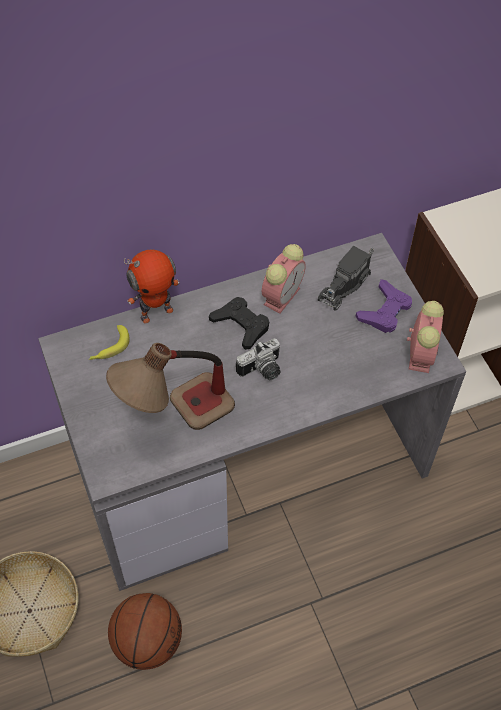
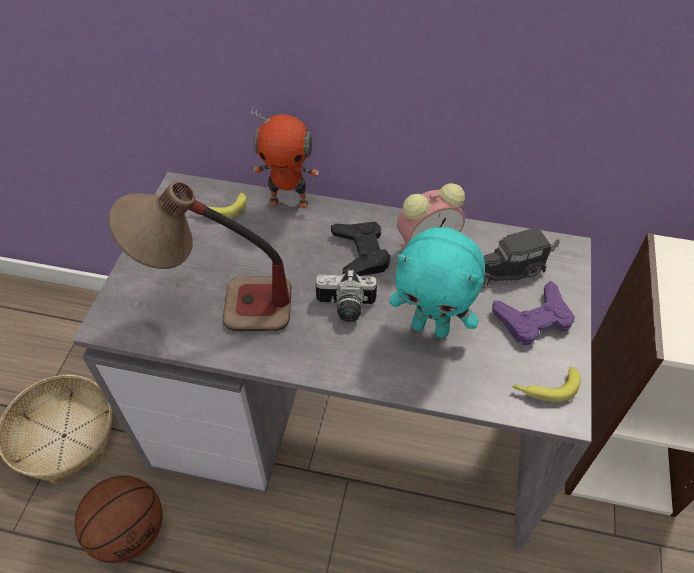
camera: 35 degrees right, 5 degrees down
(327, 352) = (431, 327): none -> turquoise plush toy
(420, 353) = (544, 387): alarm clock -> banana

